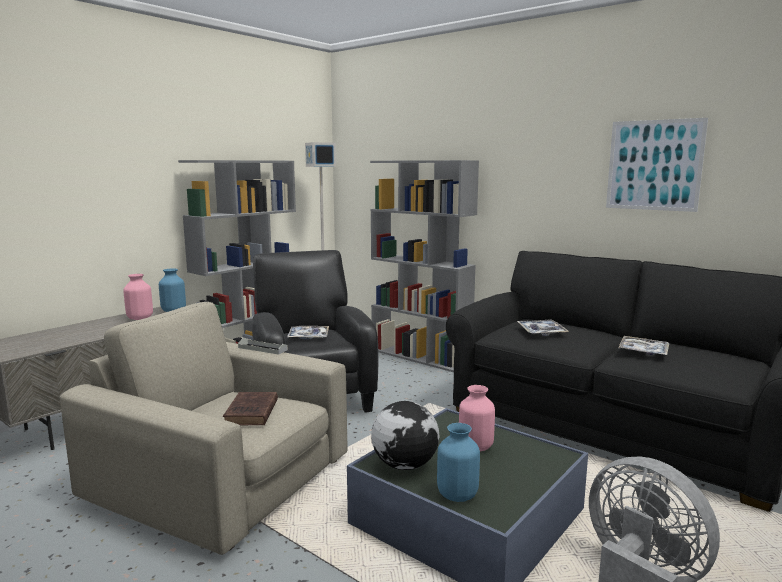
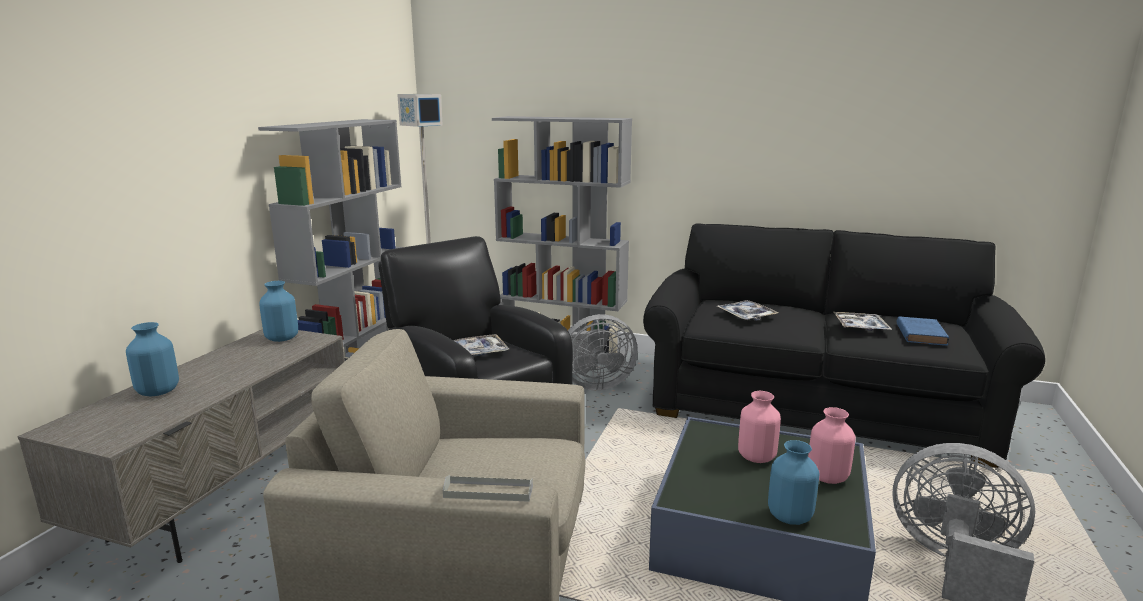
camera: 20 degrees left, 5 degrees up
(67, 331) = (158, 391): none -> blue vase
(139, 318) = (245, 355): pink vase -> pink vase (826, 477)
(251, 413) = (514, 466): brown book -> none
(262, 349) = (467, 379): grey tray -> grey tray (488, 491)
(404, 465) = (708, 493): globe -> none
(424, 383) = (593, 384): none -> grey fan
(654, 165) = (837, 127): picture -> none
(701, 363) = (920, 334): none -> blue book

